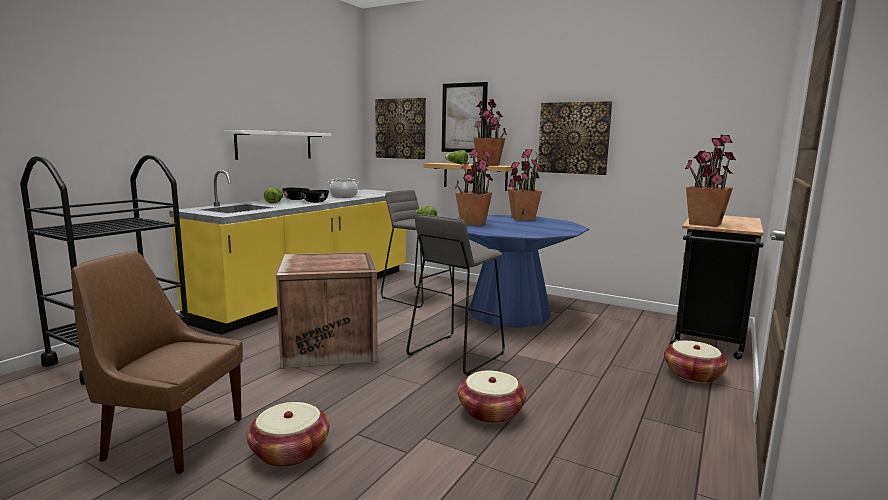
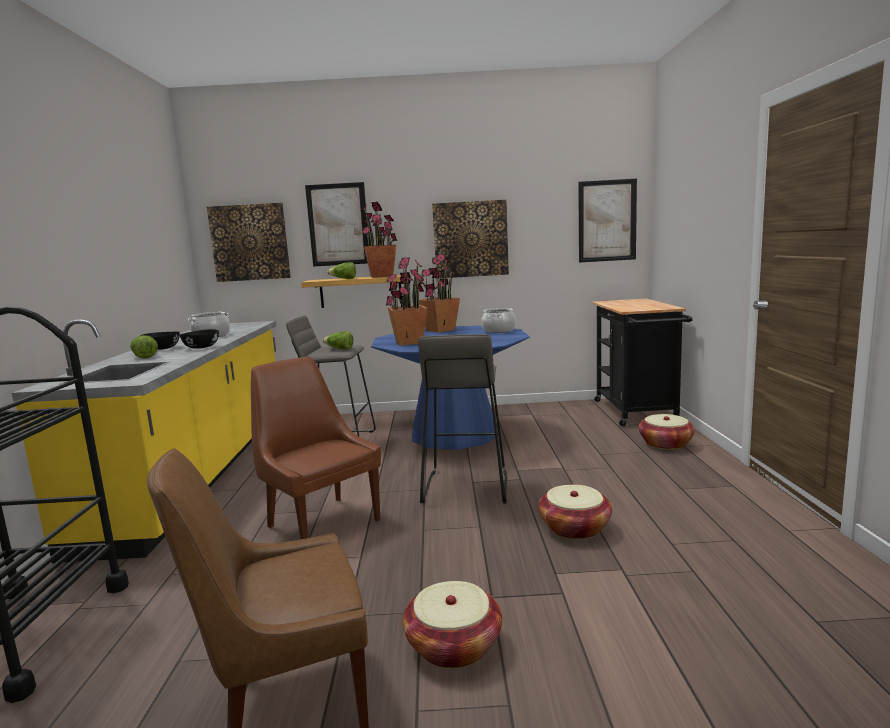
camera: 30 degrees left, 0 degrees up
(275, 145) = (112, 277): white shelf -> none
(331, 346) = (321, 522): crate -> brown chair
(566, 226) = (499, 330): none -> cooking pot
(704, 224) = (631, 308): potted plant -> none
(722, 128) = (607, 221): none -> picture

